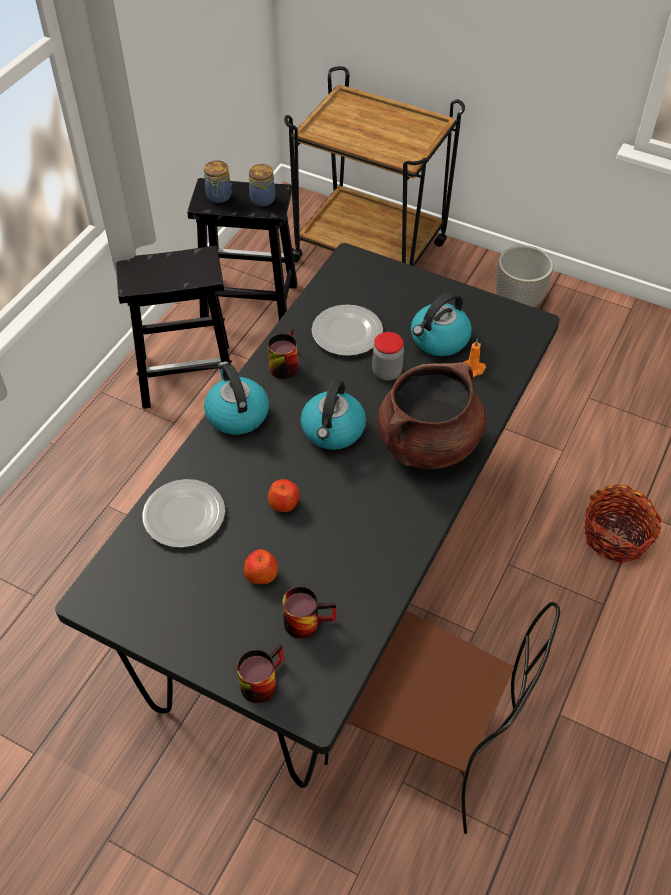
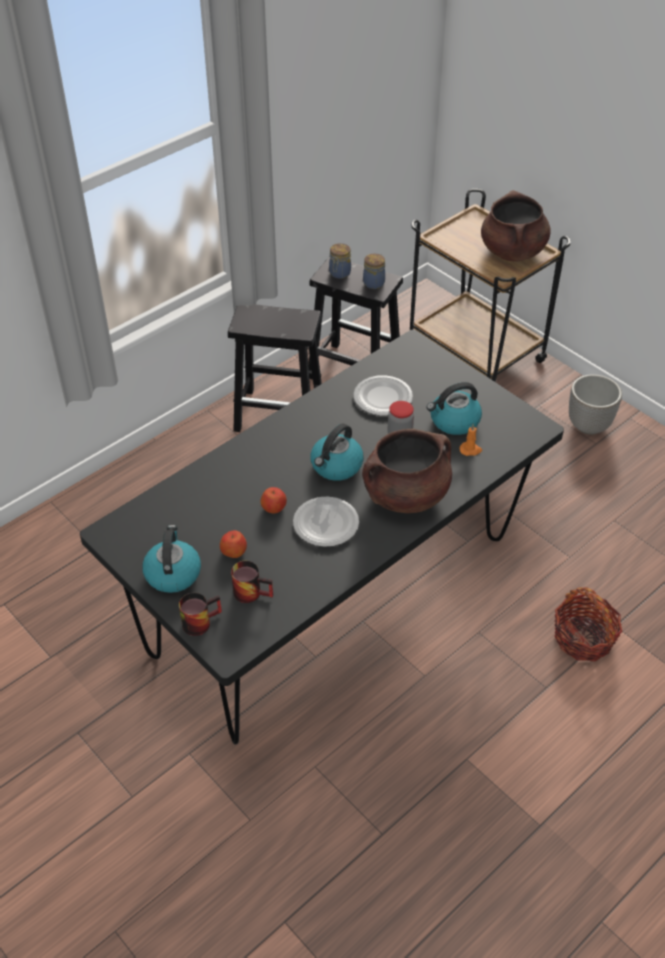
camera: 20 degrees right, 5 degrees down
(185, 515) = (198, 496): plate -> plate (326, 524)
(236, 414) = (269, 435): kettle -> kettle (172, 573)
(283, 364) = (321, 408): mug -> none
(403, 129) = (513, 251): none -> brown cooking pot
(427, 741) = (348, 744): brown chair -> none

